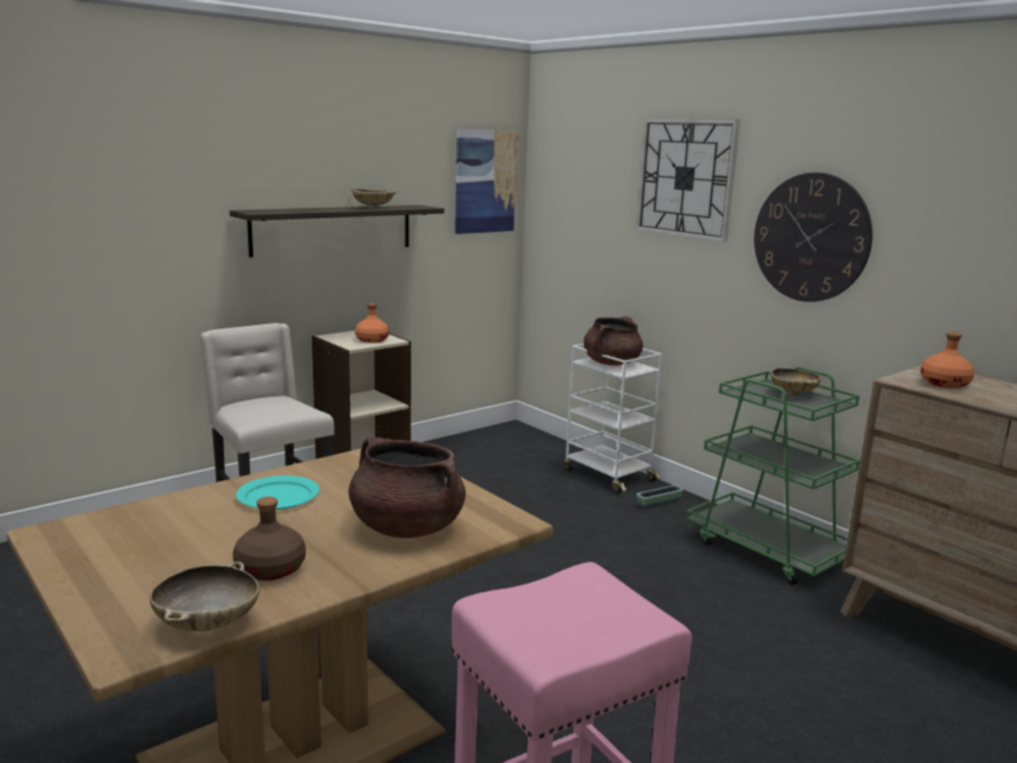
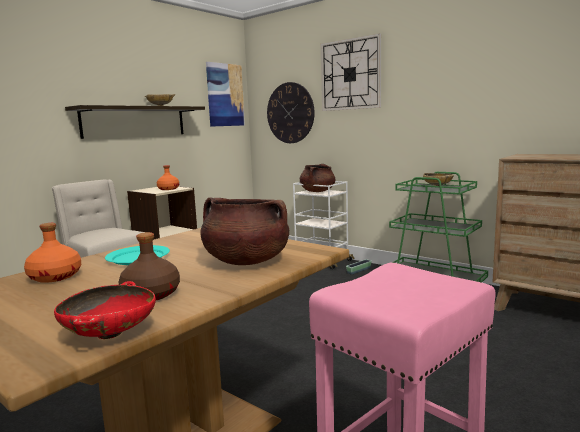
camera: 10 degrees left, 5 degrees down
(208, 624) = (110, 334): beige bowl -> red bowl
(811, 237) = (433, 94): wall clock -> wall clock (290, 113)
(945, 383) = (539, 156): orange bottle -> orange bottle (55, 277)

